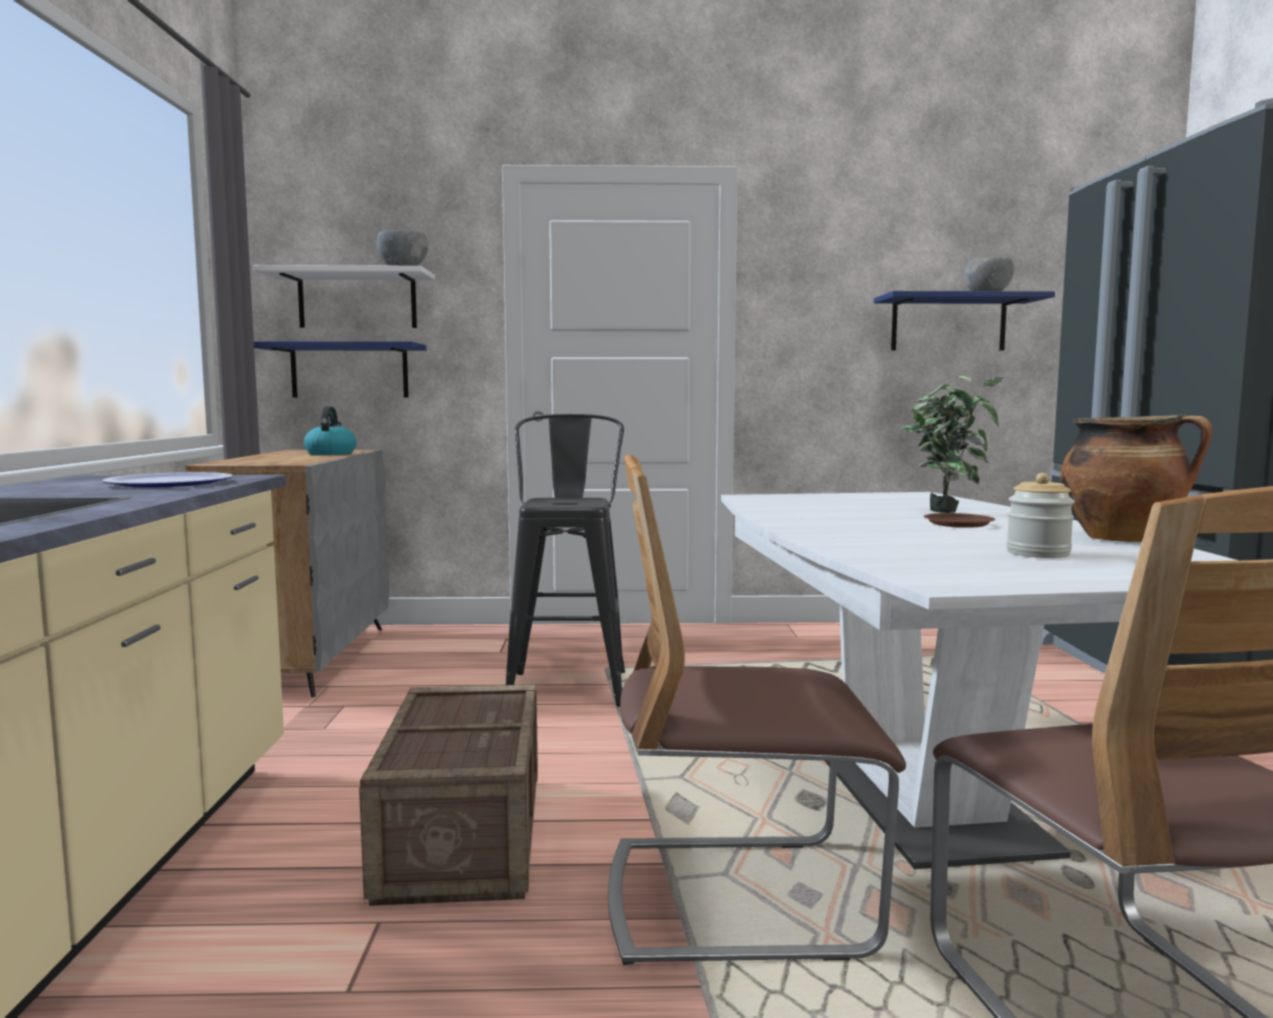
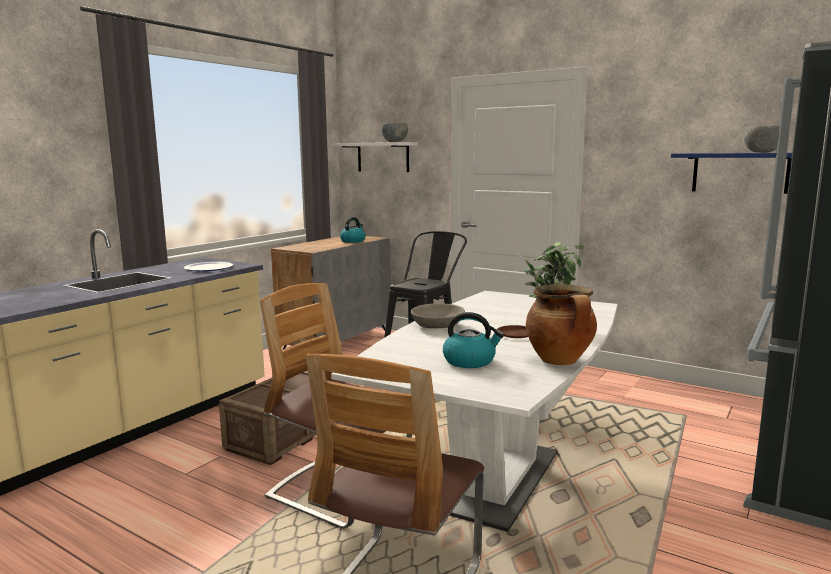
camera: 35 degrees right, 5 degrees up
(349, 371) = (379, 194): blue shelf -> none
(823, 528) = (437, 325): none -> grey bowl
(1038, 553) = (470, 361): jar -> kettle

